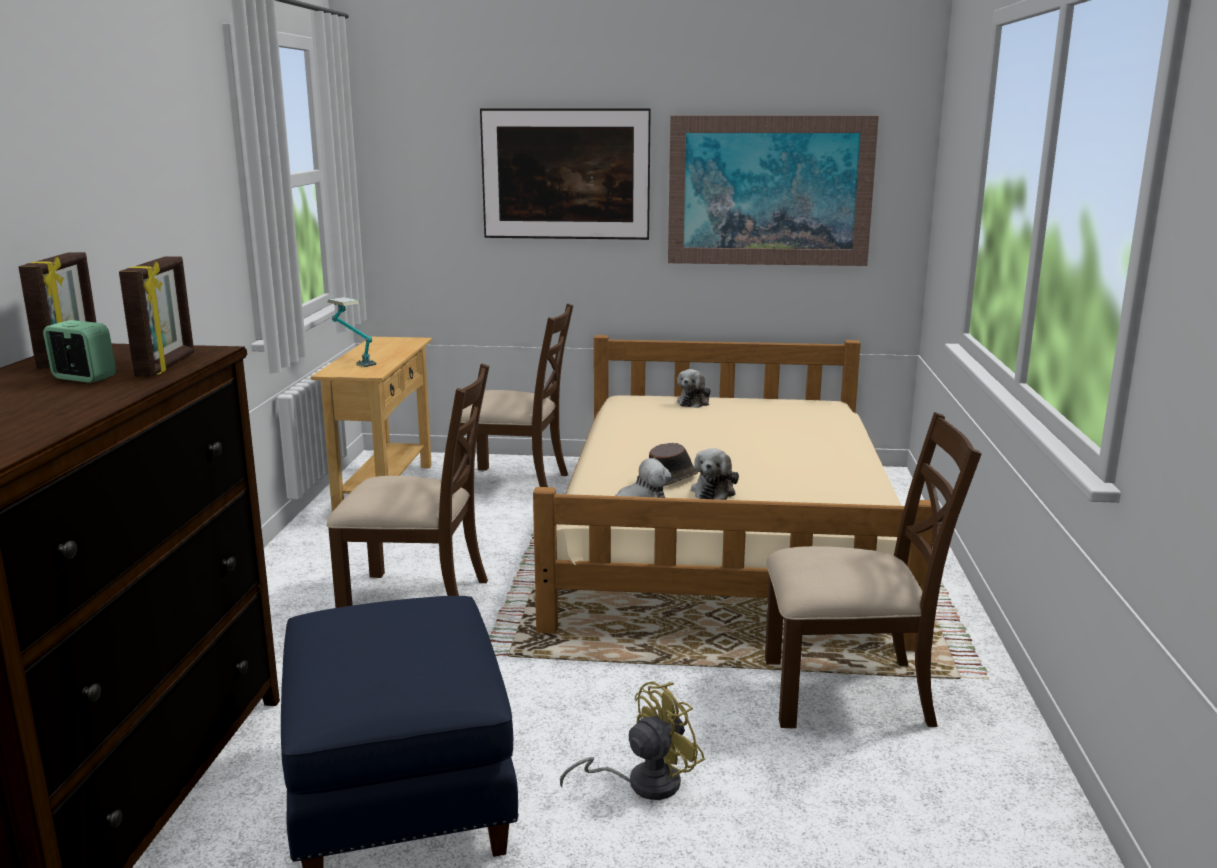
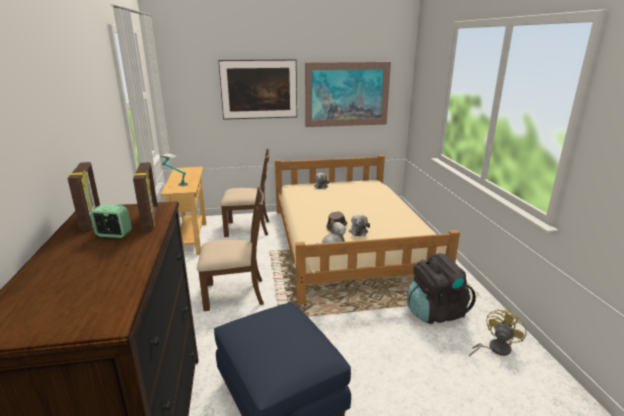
camera: 15 degrees left, 5 degrees up
(642, 783) = (379, 372): yellow fan -> yellow fan (494, 349)
(849, 692) = (435, 312): brown chair -> black backpack

